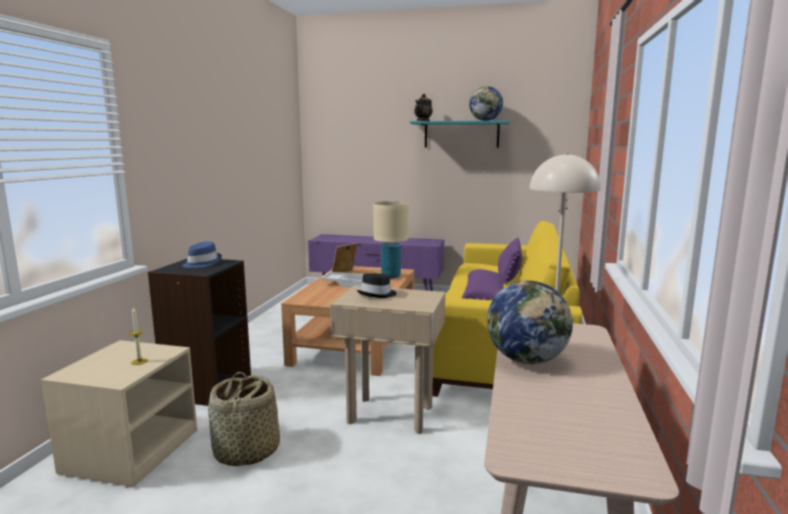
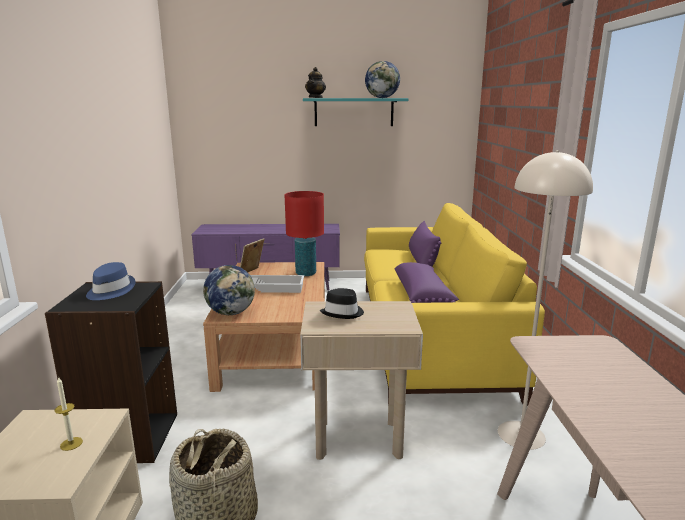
camera: 15 degrees left, 5 degrees up
(391, 276) = (306, 273): beige table lamp -> red table lamp
(527, 360) = (587, 397): globe -> globe (231, 313)

